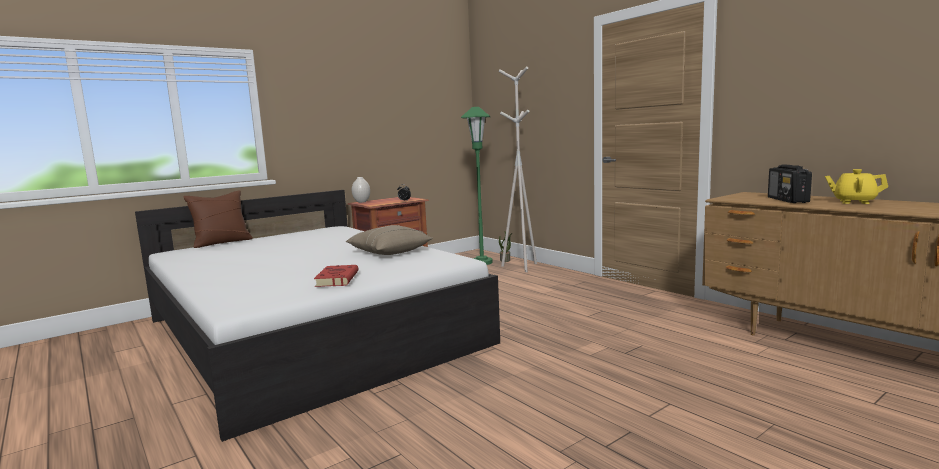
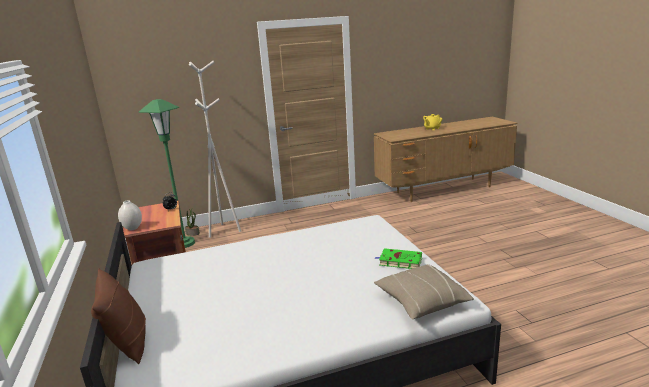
camera: 70 degrees left, 10 degrees up
(337, 279) = (399, 261): red book -> green book
(389, 252) = (319, 241): beige pillow -> beige pillow (421, 301)
(787, 200) = (414, 133): radio -> none

